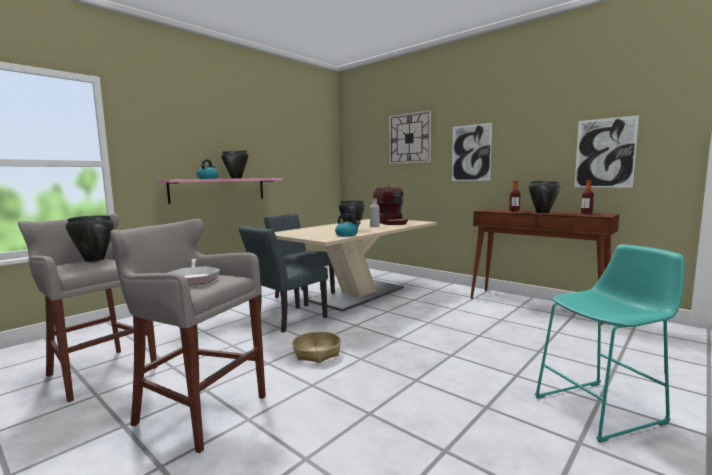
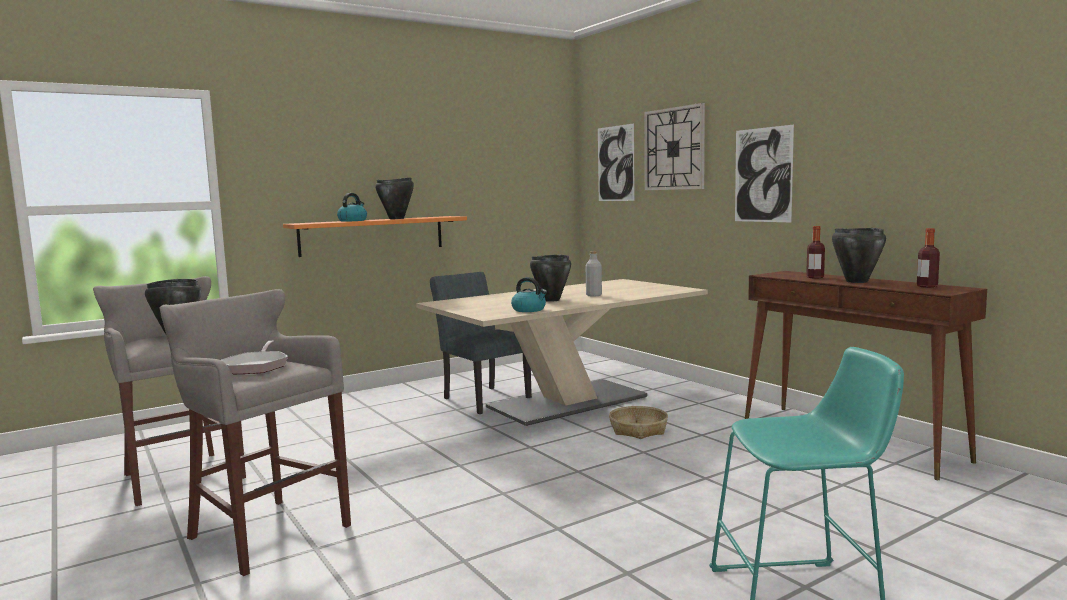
camera: 15 degrees right, 0 degrees up
(219, 189) = (372, 235): pink shelf -> orange shelf
(286, 320) = (438, 432): grey chair -> none
(317, 353) = (449, 480): basket -> basket (638, 430)
(391, 222) = (630, 289): coffee machine -> none
(604, 153) = (967, 180): picture -> picture (615, 163)

